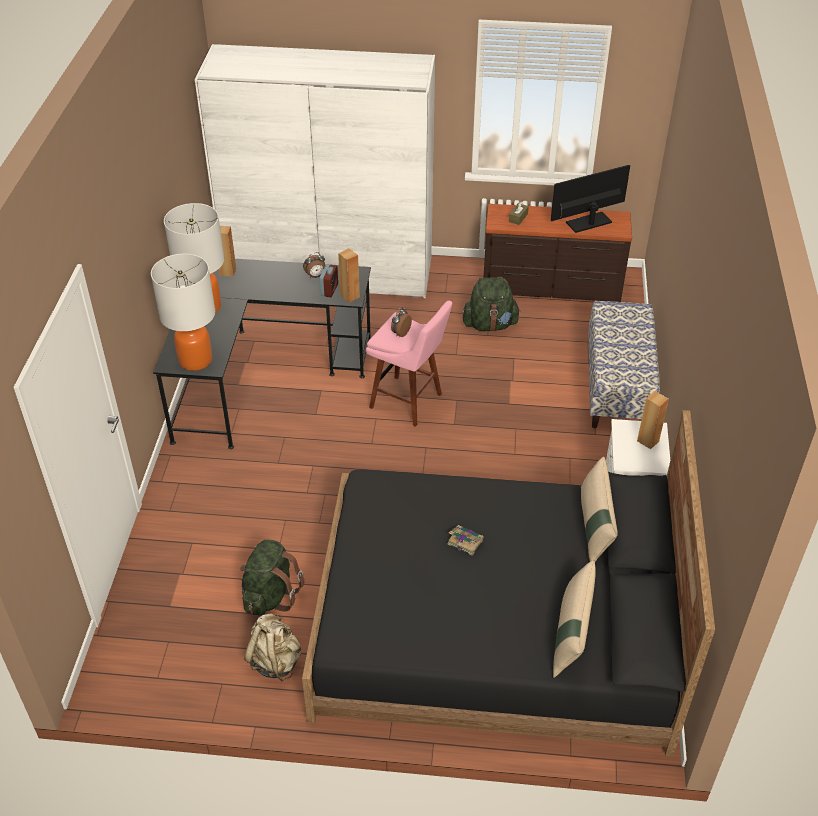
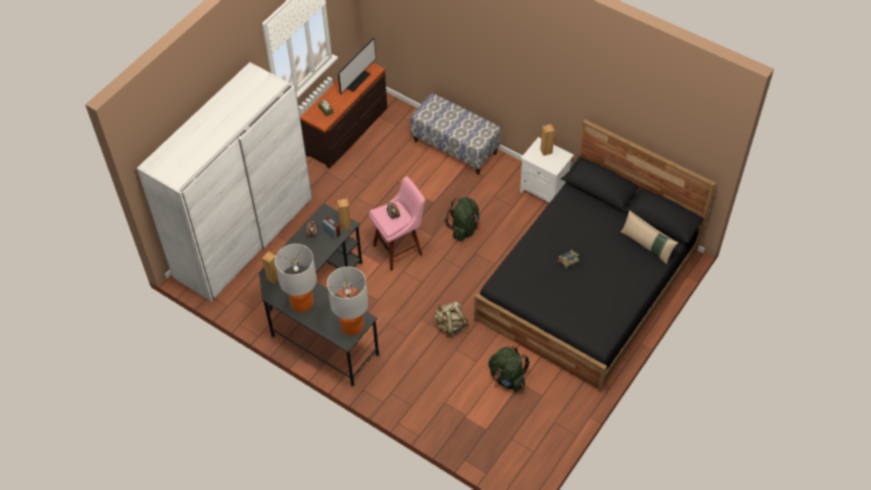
camera: 60 degrees left, 10 degrees up
(275, 661) = (553, 392): beige backpack -> beige backpack (450, 325)
(490, 325) = (360, 178): green backpack -> green backpack (464, 228)
(588, 222) = (356, 80): monitor -> monitor turned 150 degrees counterclockwise
(594, 526) = (588, 203): beige pillow -> none

